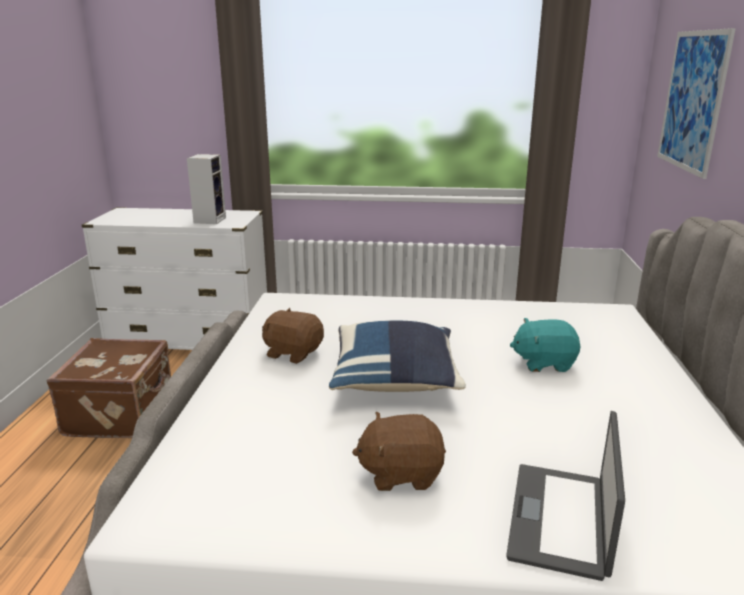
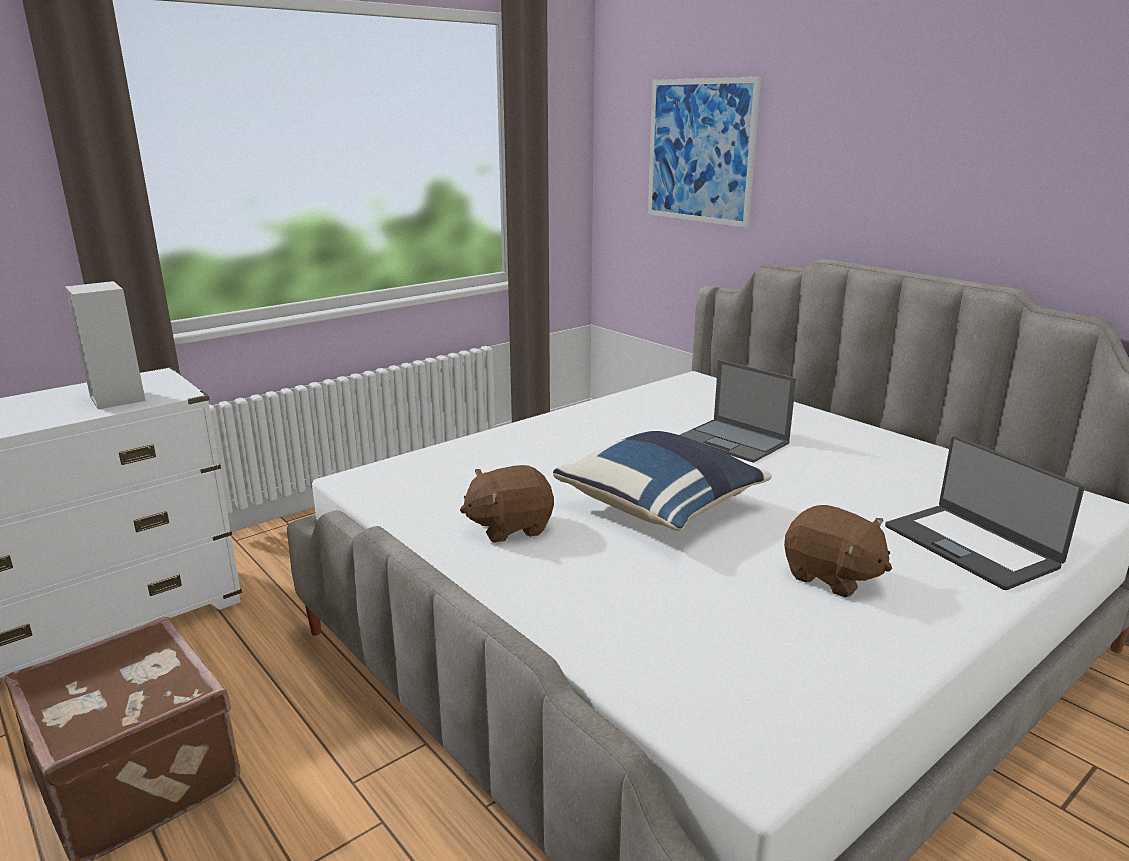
camera: 45 degrees left, 0 degrees up
(401, 473) = (831, 577): brown plush toy -> brown plush toy turned 90 degrees counterclockwise
(543, 363) = (734, 441): turquoise plush toy -> laptop

